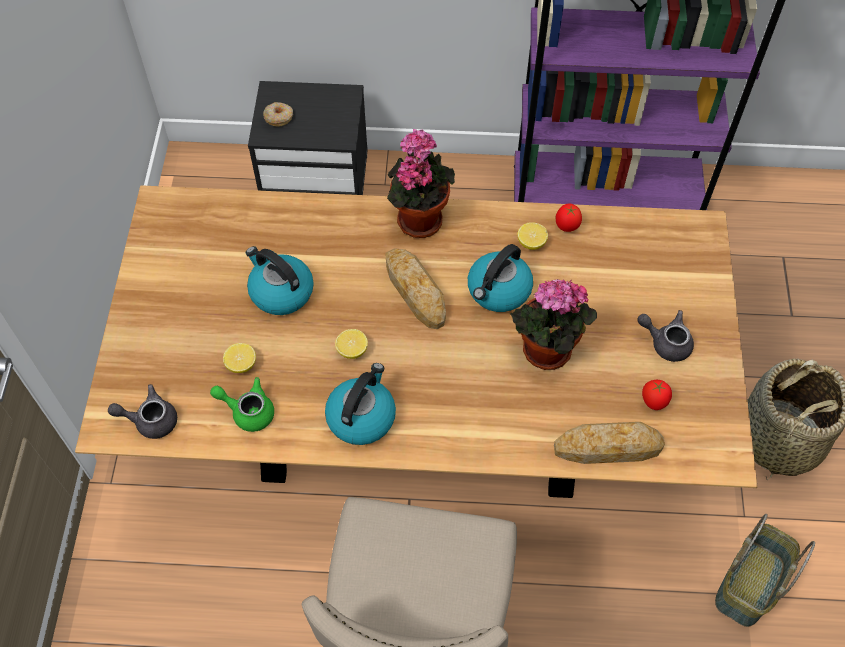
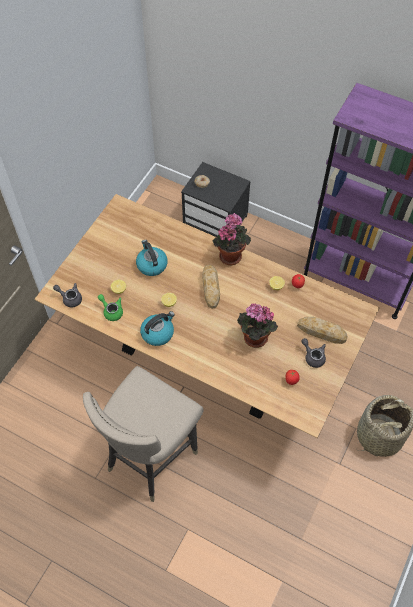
camera: 25 degrees right, 0 degrees up
(498, 291) = (248, 302): kettle -> none
(608, 447) = (259, 391): bread -> bread (322, 331)
(750, 585) = (324, 496): basket -> none

